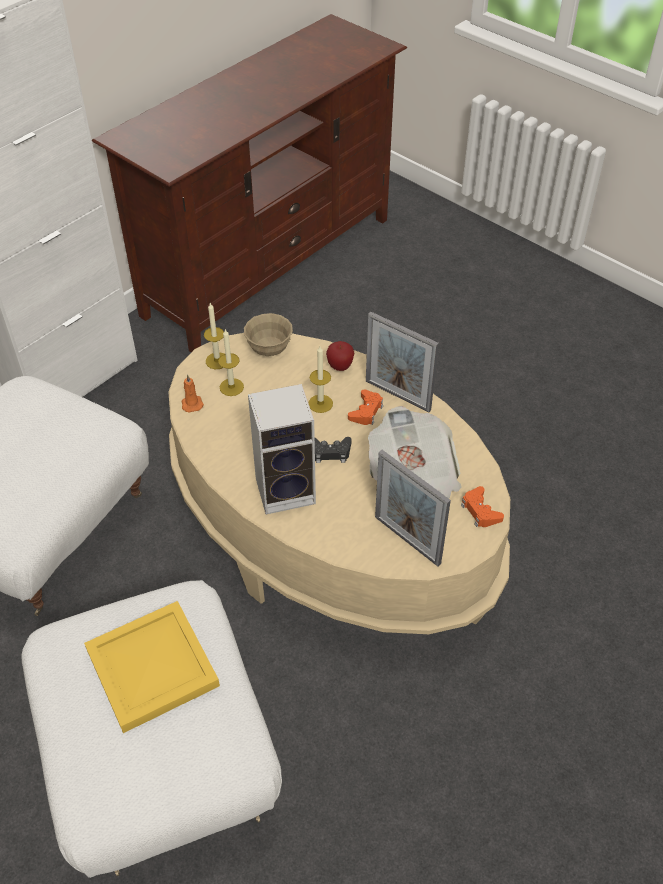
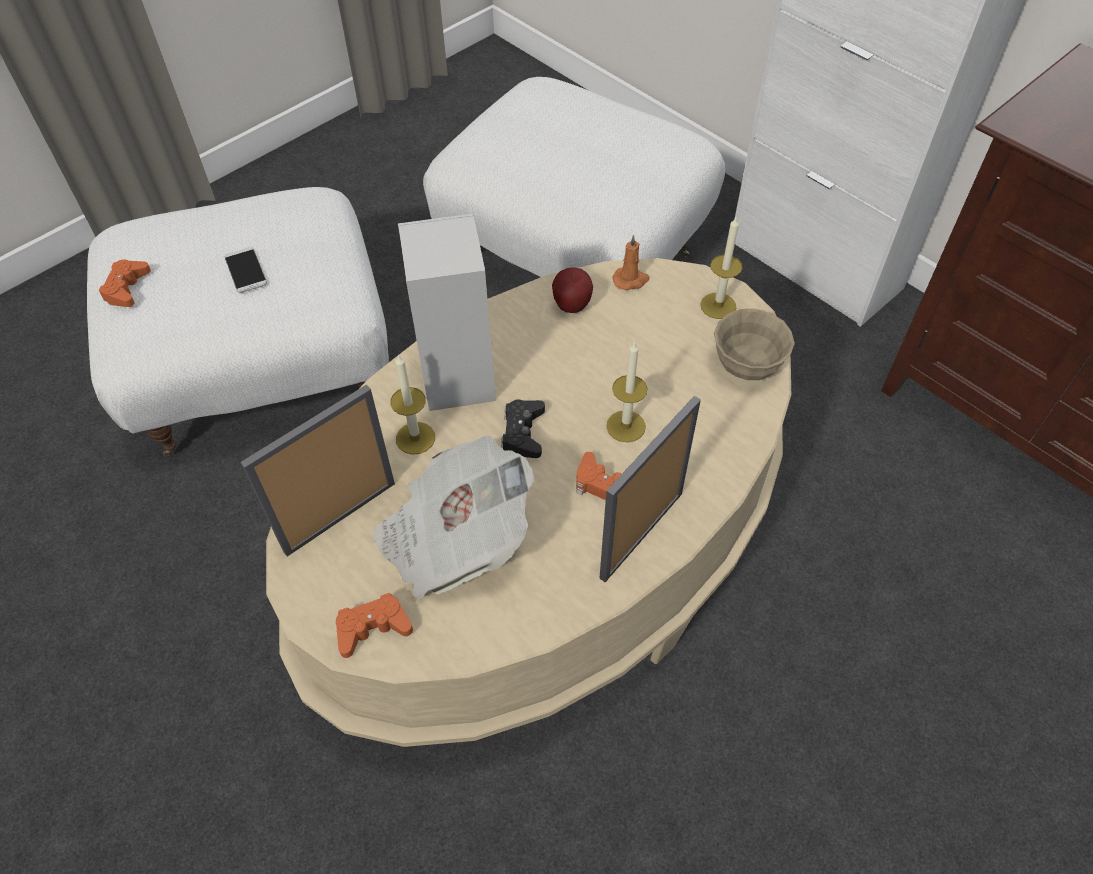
camera: 95 degrees right, 5 degrees up
(154, 668) = (245, 270): yellow tray -> phone
(172, 766) = (127, 288): none -> orange game controller
(231, 387) = (663, 321): candle -> candle (415, 438)
(340, 367) = (709, 457): apple -> apple (572, 307)

